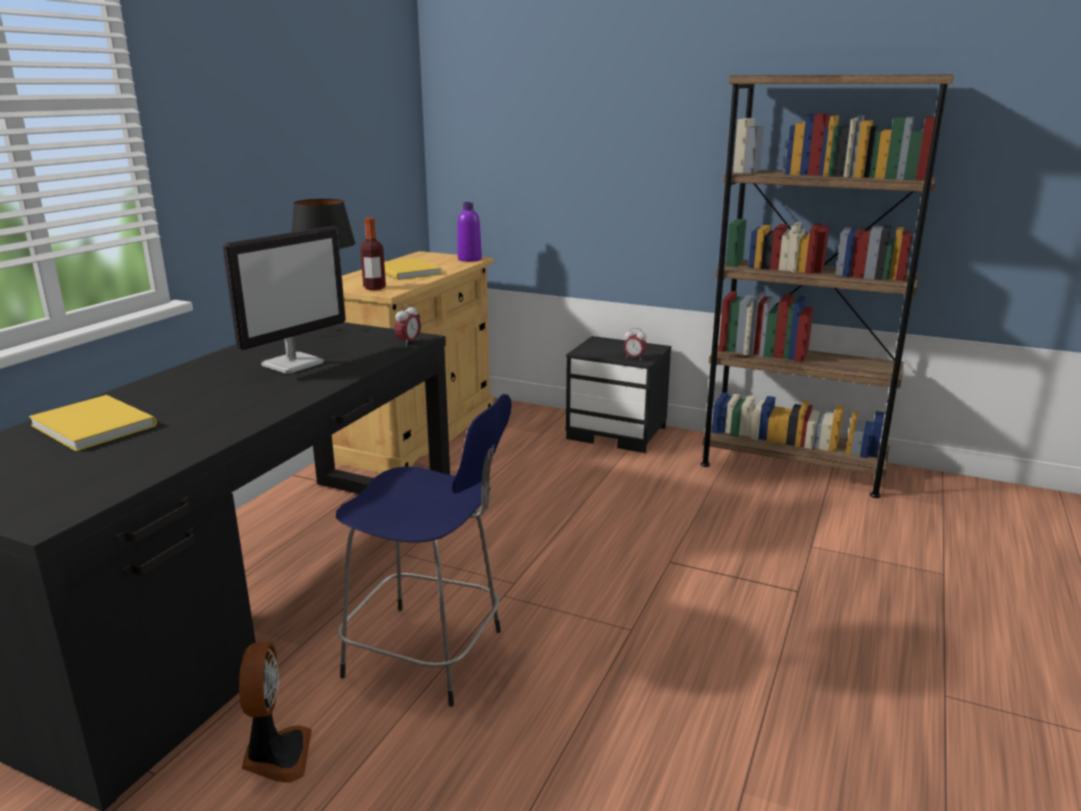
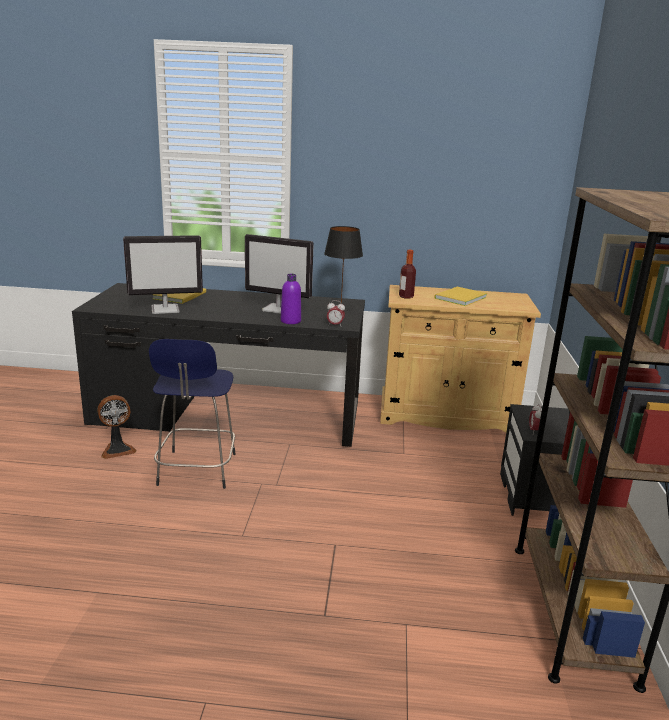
camera: 70 degrees right, 0 degrees up
(178, 442) = (166, 309): none -> monitor
(469, 259) = (522, 308): purple bottle -> purple bottle (290, 321)

